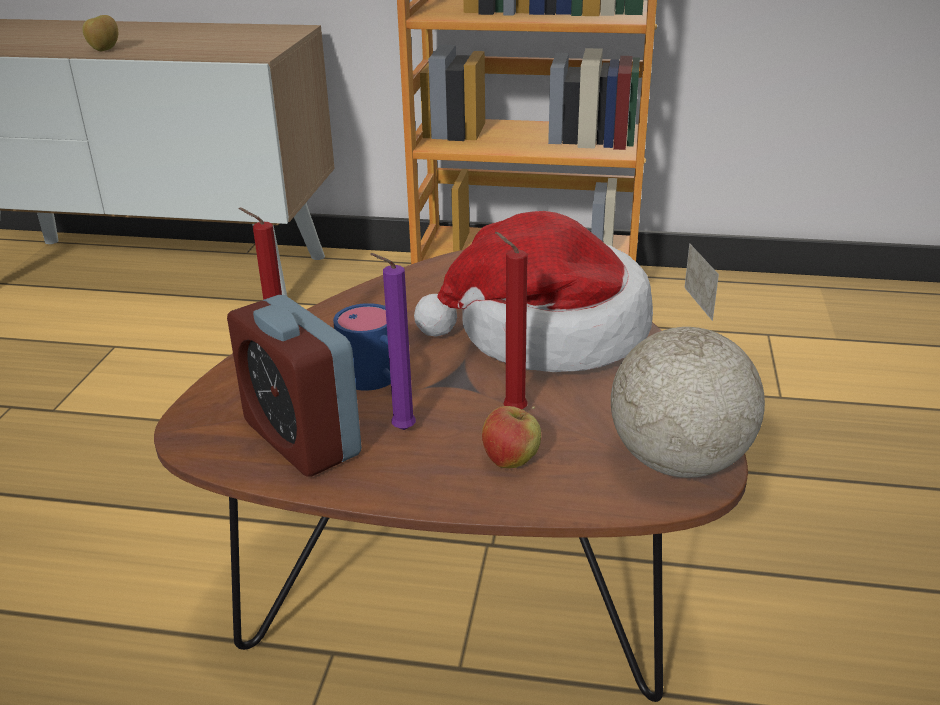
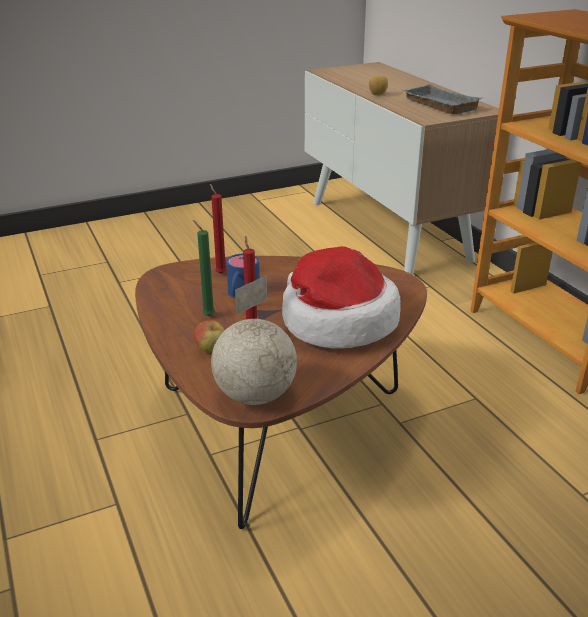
camera: 55 degrees right, 0 degrees up
(219, 39) = (437, 105): none -> grey tray
(301, 438) = (179, 296): alarm clock -> none
(400, 430) = (207, 315): purple candle -> green candle

